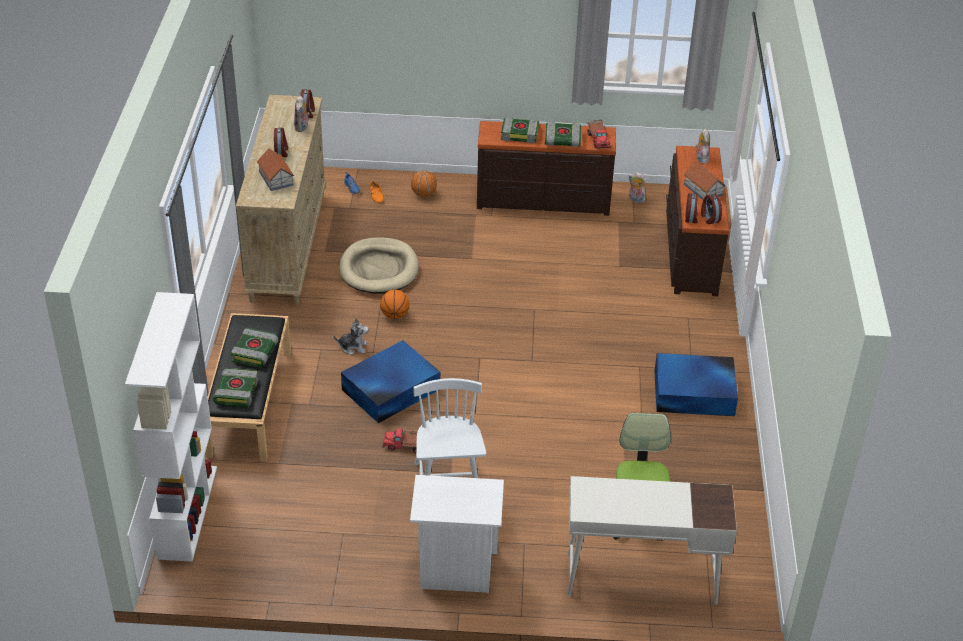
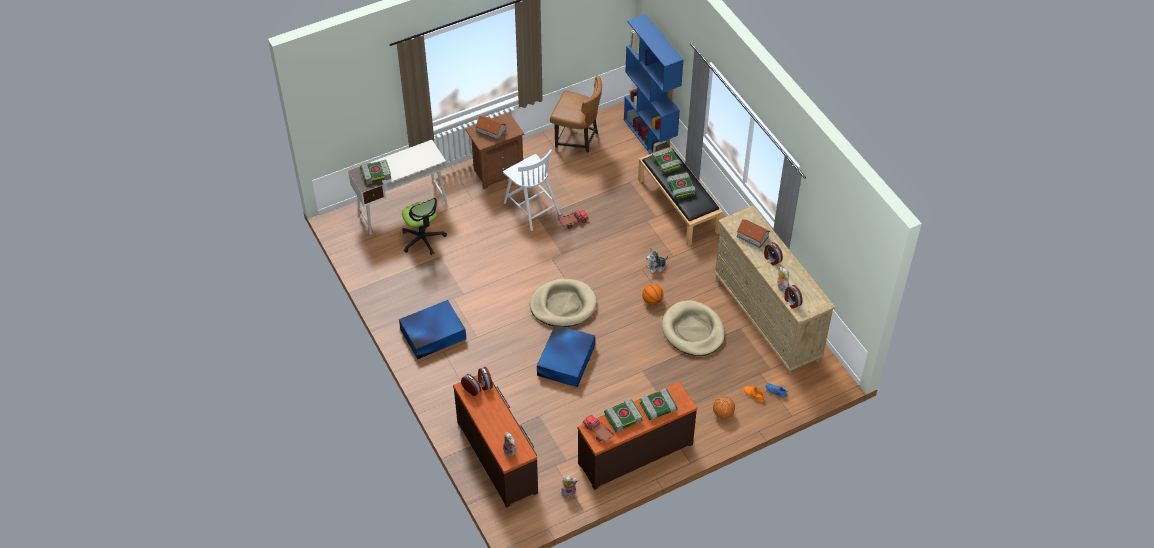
camera: 150 degrees right, 10 degrees up
(187, 511) = (650, 139): white bookcase -> blue bookcase
(296, 558) = (577, 142): none -> brown chair
(389, 390) = (611, 250): blue storage box -> blue storage box (566, 359)
(455, 570) = (497, 171): white nightstand -> brown nightstand
(505, 355) = (563, 305): none -> beige dog bed
(693, 503) = (376, 174): none -> book
(703, 189) = (491, 417): toy house -> toy house (491, 131)

